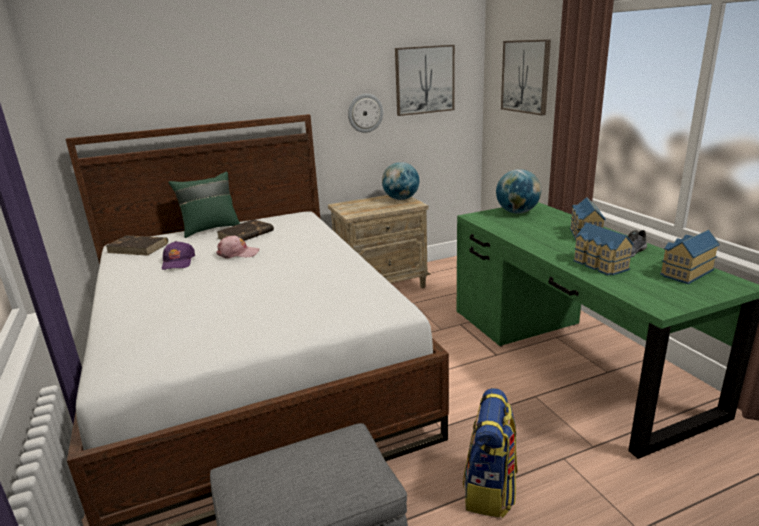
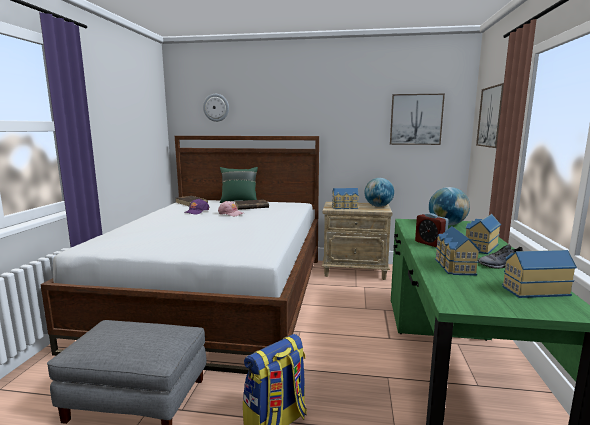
camera: 30 degrees right, 10 degrees down
(365, 113) = (363, 140): wall clock -> wall clock (216, 107)
(367, 209) = (345, 207): none -> toy house
(540, 242) = (430, 243): none -> alarm clock

